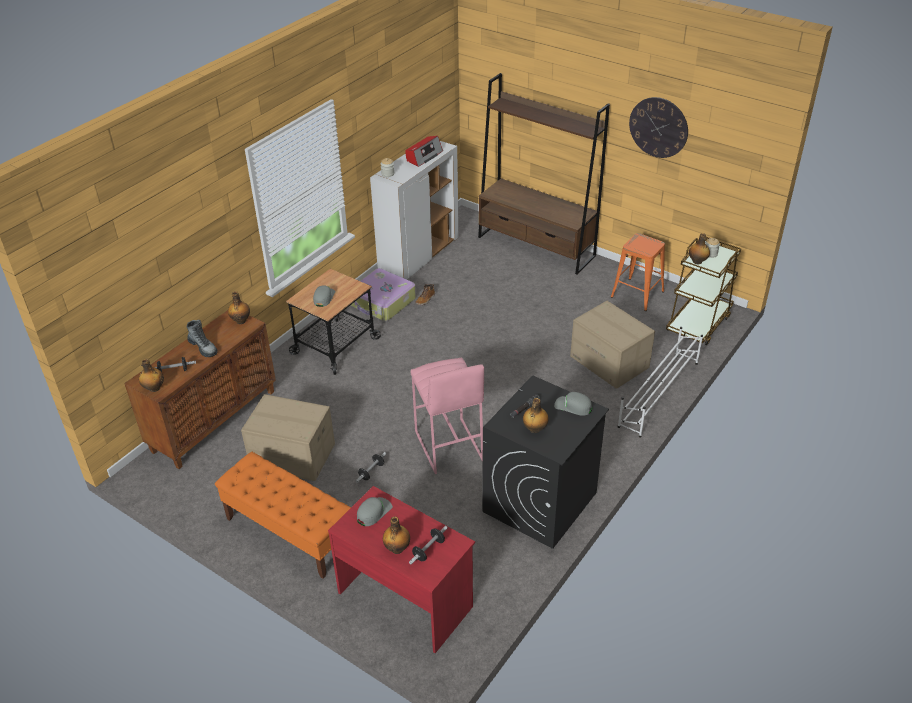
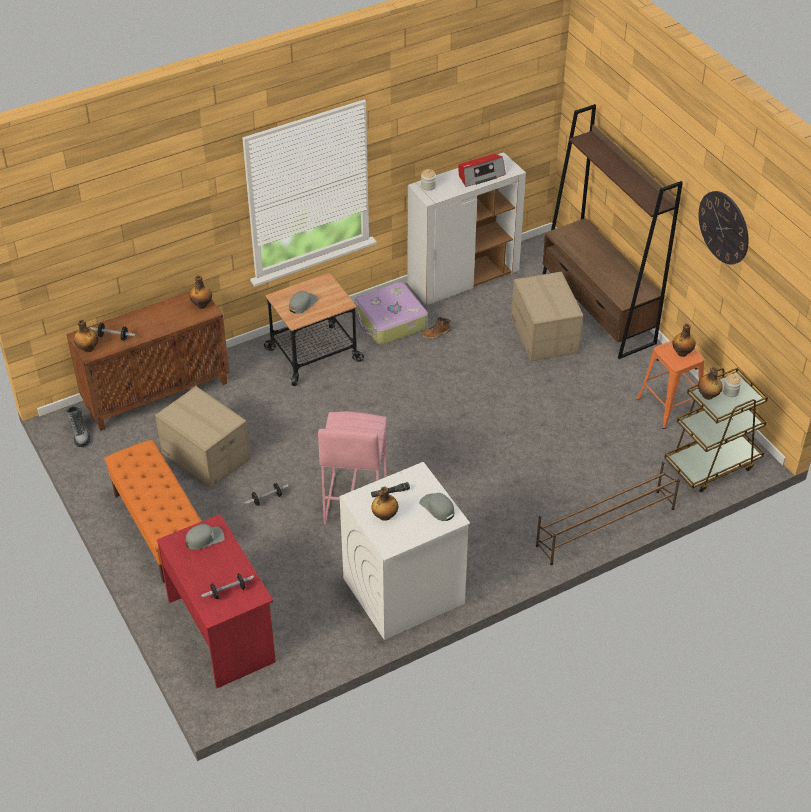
camera: 25 degrees right, 5 degrees up
(203, 347) = (152, 322): boot -> boot (80, 434)
(397, 548) = (203, 579): bottle -> bottle (682, 352)
(540, 503) = (403, 591): black washing machine -> white washing machine
(610, 362) = (580, 472): cardboard box -> cardboard box (545, 334)
(658, 394) = (604, 527): white shoe rack -> brown shoe rack

